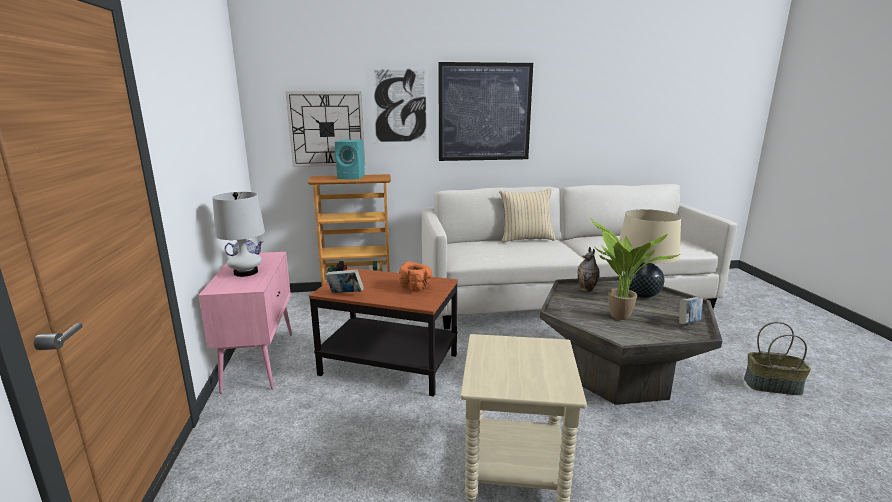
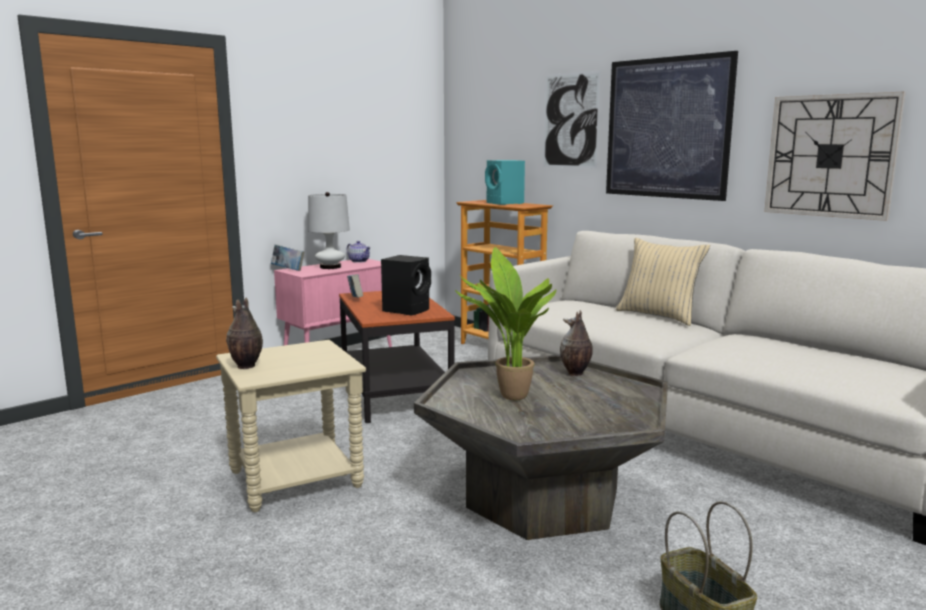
camera: 55 degrees right, 5 degrees down
(327, 129) = (503, 148): wall clock -> wall clock (830, 156)
(415, 287) = (407, 310): orange bowl -> black speaker
(522, 388) = (245, 366): none -> vase
(641, 294) = (618, 398): beige table lamp -> none
(688, 323) = (558, 430): book -> book (288, 270)

